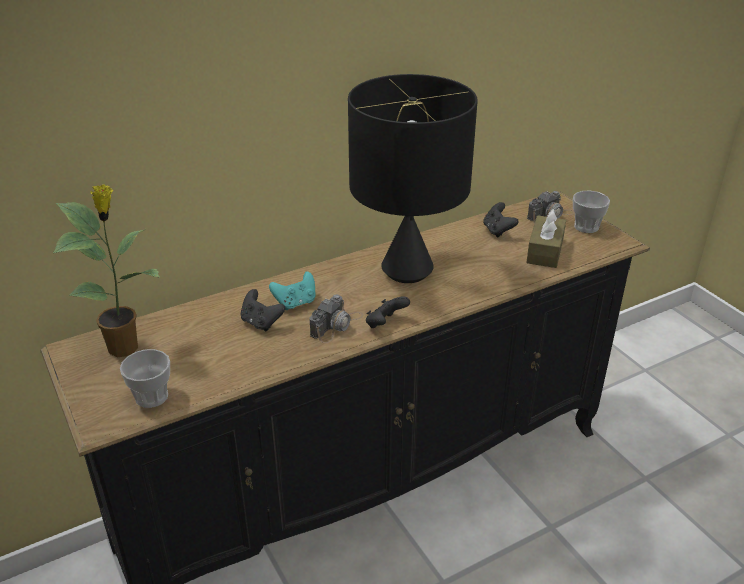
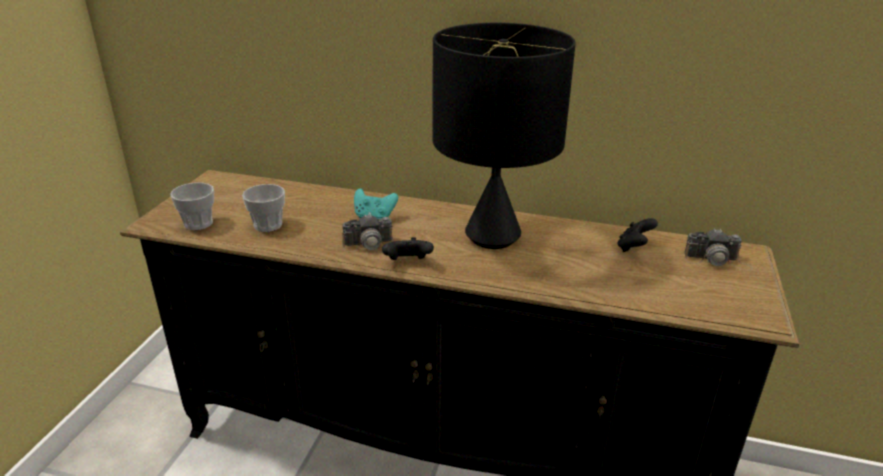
camera: 45 degrees right, 5 degrees down
(125, 347) = (237, 191): potted plant -> none
(261, 323) = (331, 217): black game controller -> none
(545, 251) = (653, 285): brown tissue box -> none
(586, 227) = (742, 287): cup -> cup (268, 225)

